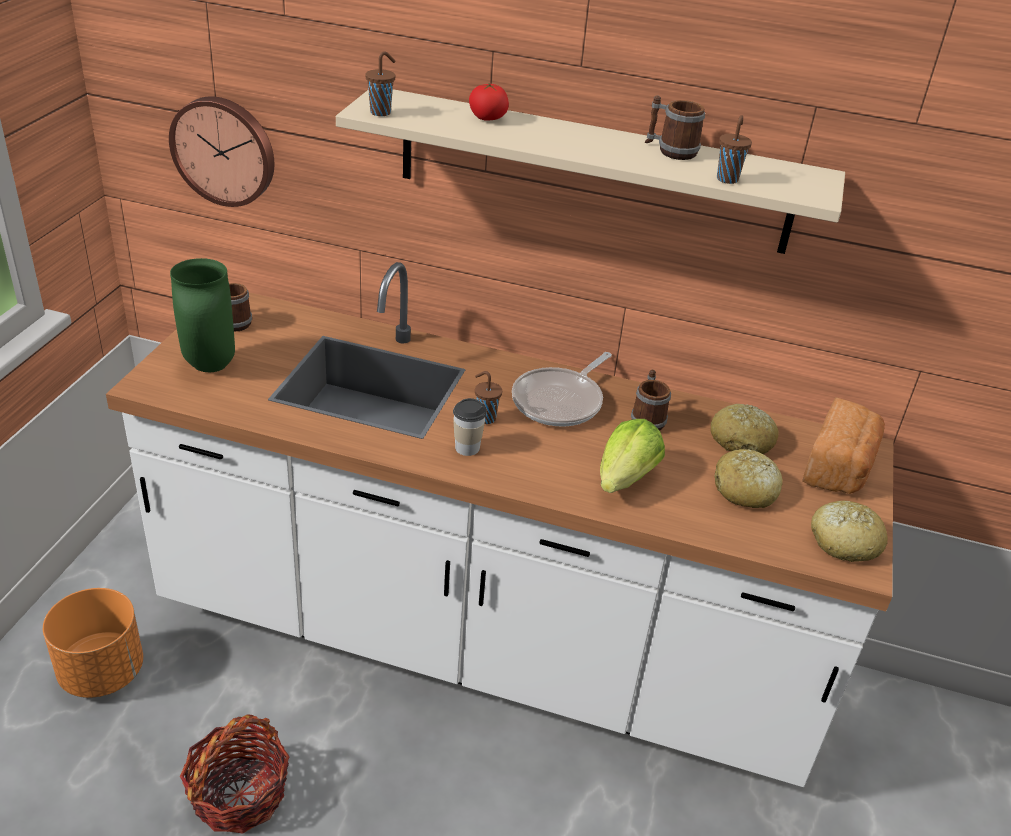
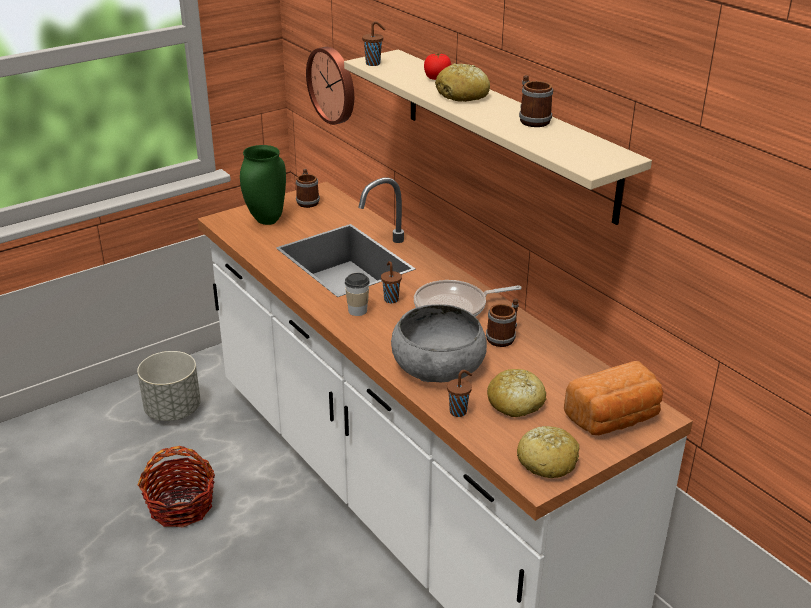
camera: 40 degrees right, 5 degrees down
(102, 671) = (173, 410): orange planter -> grey planter
(626, 478) = (438, 364): lettuce -> grey bowl
(727, 179) = (540, 143): brown cup -> brown cup (459, 411)
(742, 440) = (558, 375): bread -> bread (462, 95)

